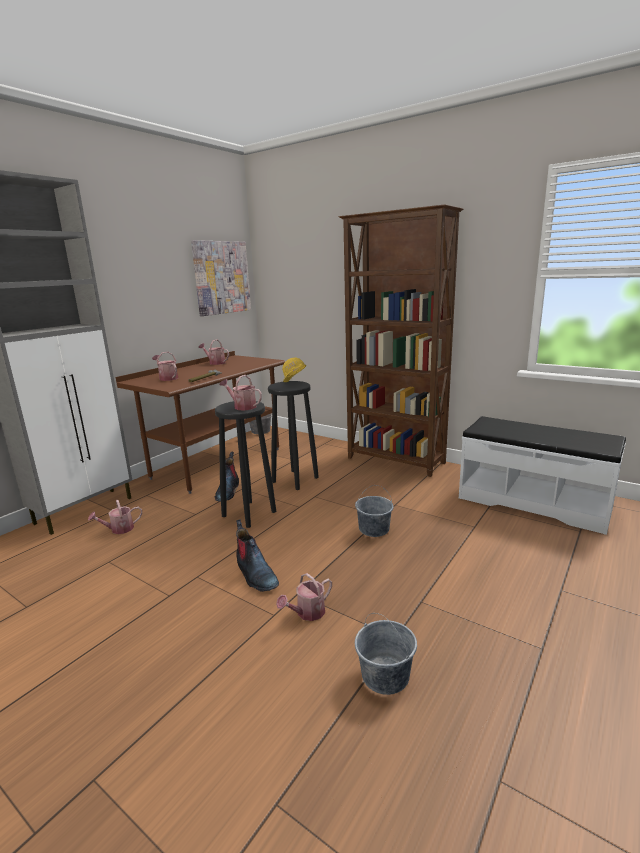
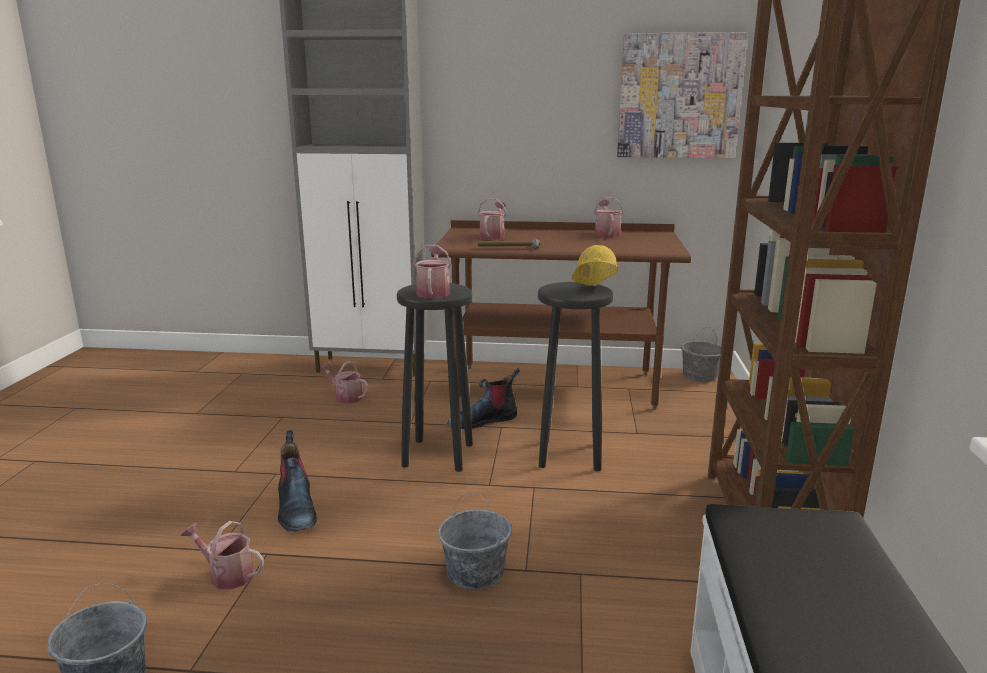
camera: 60 degrees right, 0 degrees up
(255, 574) = (296, 509): boot -> boot turned 45 degrees counterclockwise

